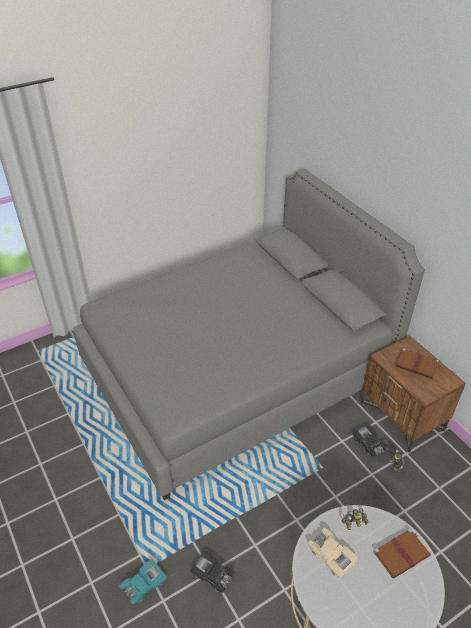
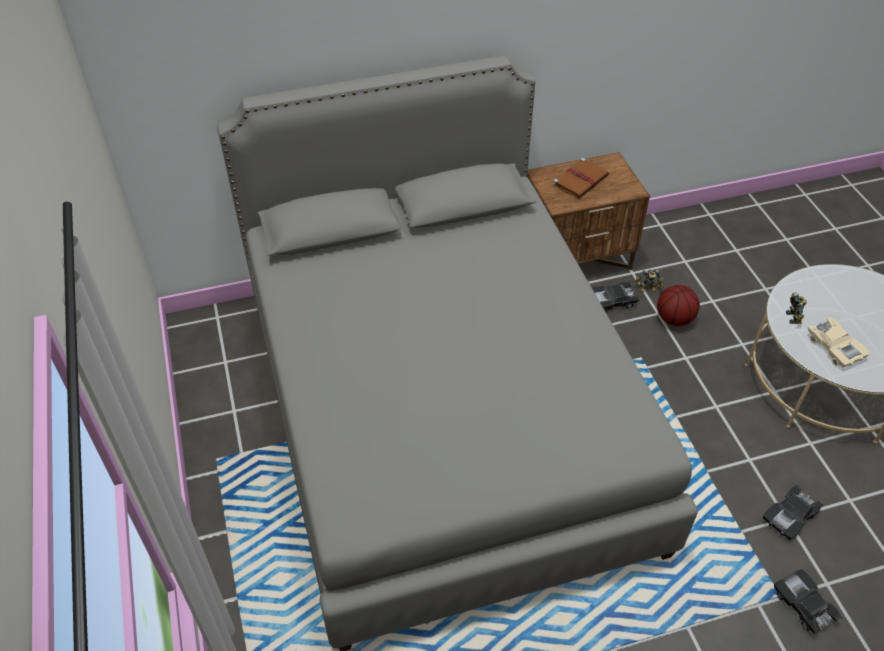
camera: 75 degrees left, 5 degrees up
(144, 584) = (804, 605): turquoise toy car -> black toy car
(331, 555) = (835, 347): beige toy car -> beige toy car turned 90 degrees clockwise
(371, 486) = (674, 319): none -> basketball
(402, 553) = (830, 288): brown book -> none

